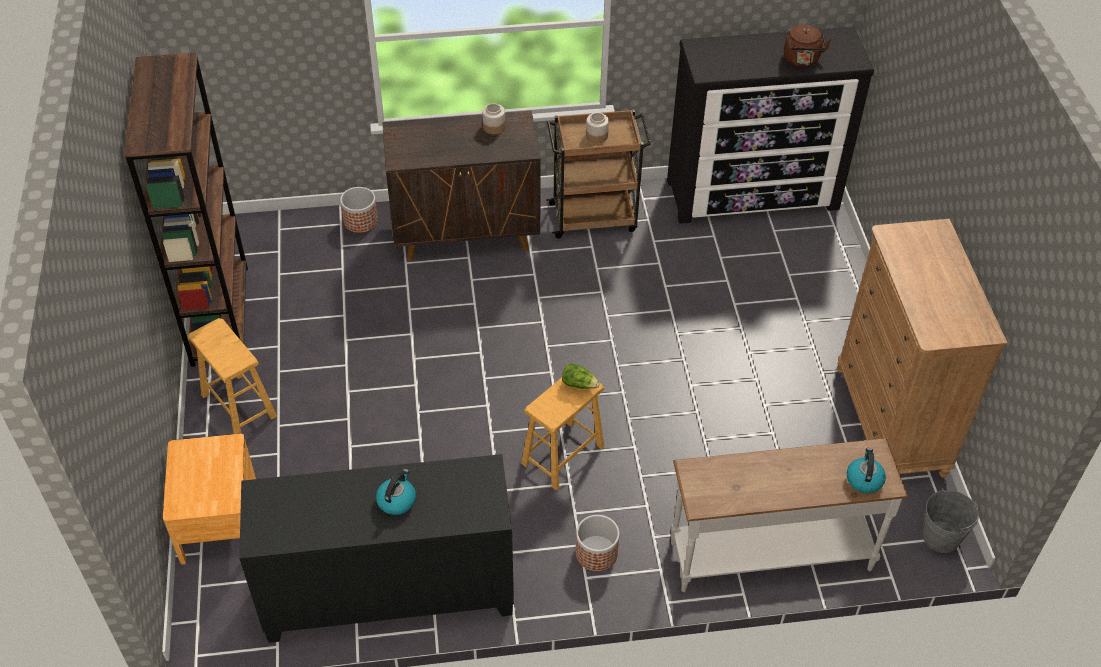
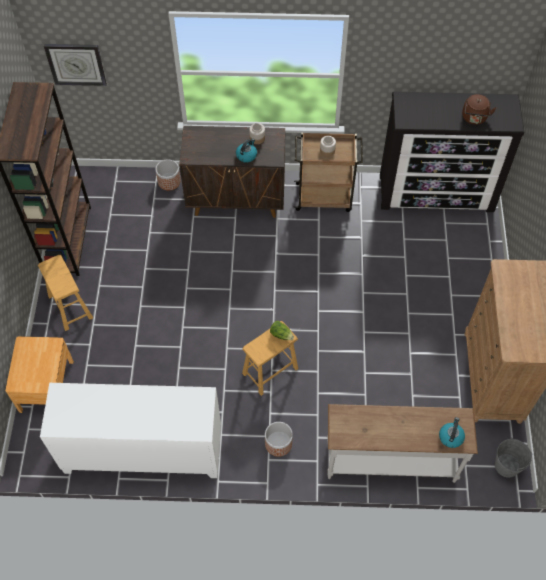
camera: 10 degrees right, 10 degrees up
(219, 39) = (76, 64): none -> wall clock
(389, 593) = (143, 451): black cabinet -> white cabinet
(397, 500) = (143, 410): kettle -> kettle (246, 155)

